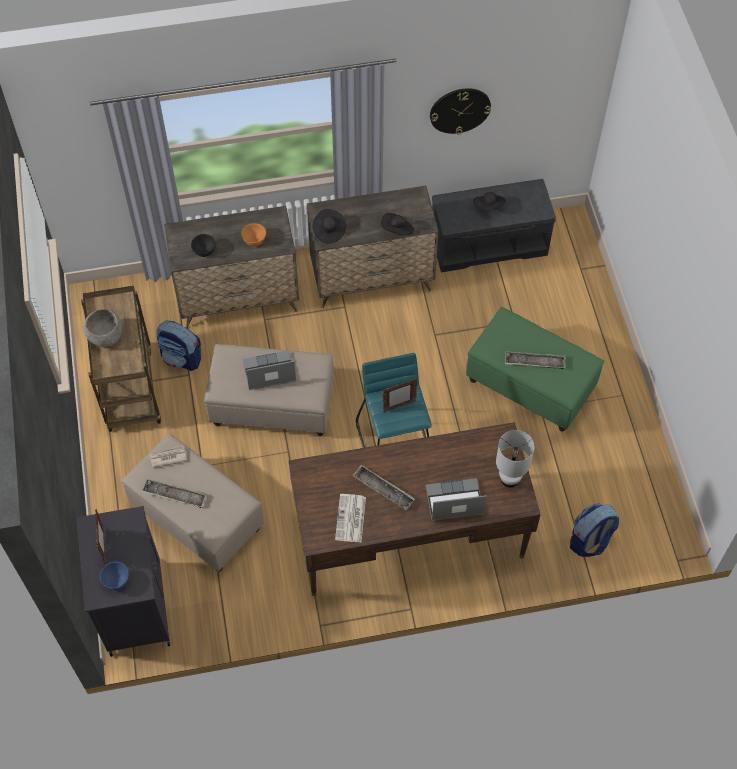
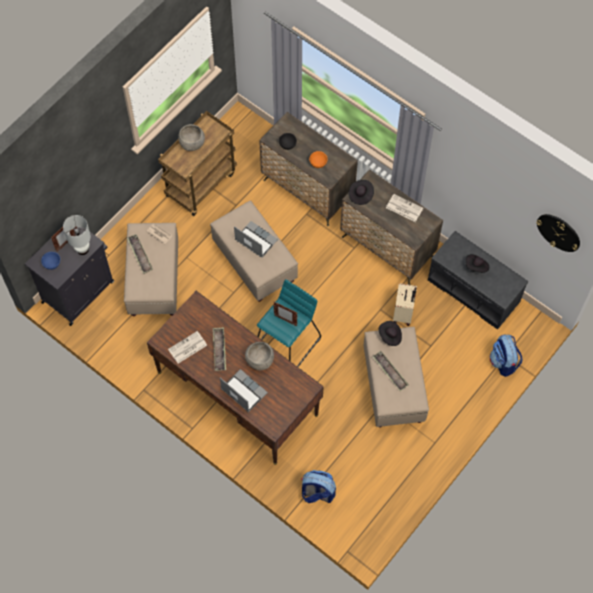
camera: 50 degrees right, 5 degrees up
(182, 358) = (243, 193): backpack -> backpack (503, 362)
(380, 207) = (403, 208): none -> newspaper
(397, 230) = (395, 229): black hat -> black hat (390, 336)
(431, 460) = (259, 361): none -> grey bowl
(458, 318) = (403, 314): none -> beige suitcase
(460, 110) = (483, 193): wall clock -> wall clock (558, 232)
(509, 479) = (283, 410): white table lamp -> white table lamp (83, 249)
(530, 386) = (393, 387): green ottoman -> beige ottoman

